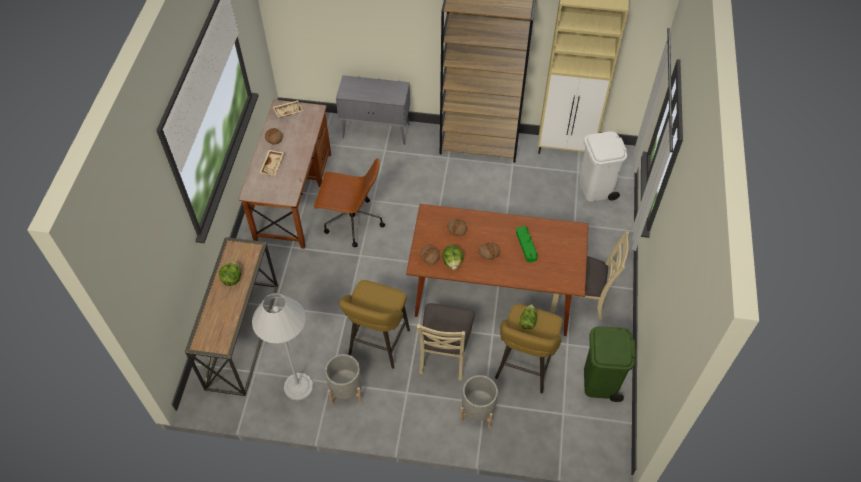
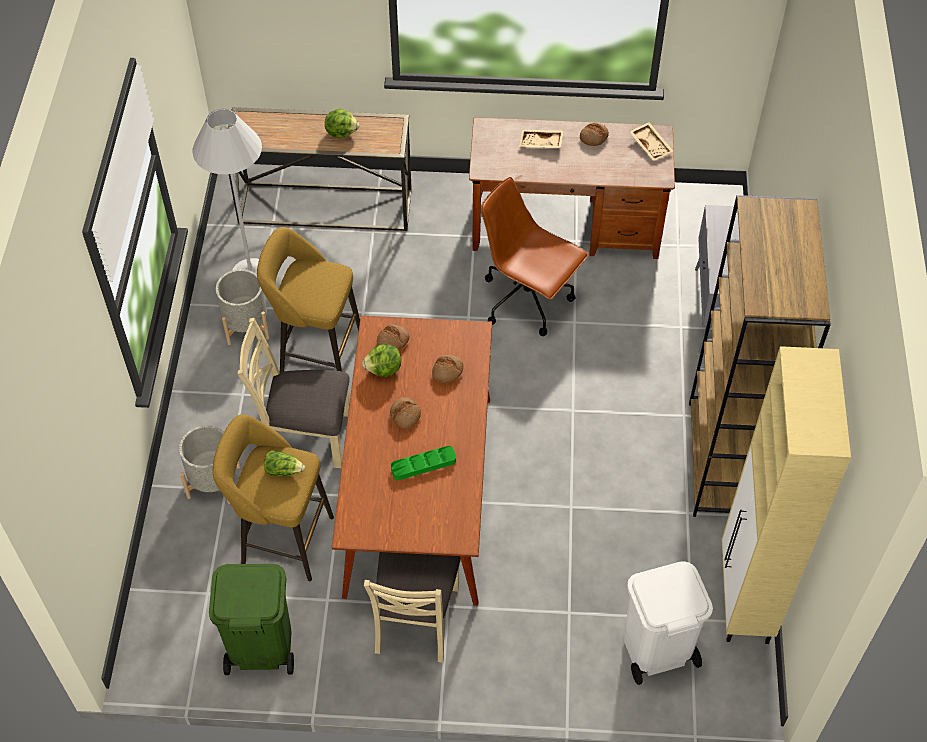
camera: 85 degrees right, 0 degrees up
(352, 222) = (528, 301): brown office chair -> brown office chair turned 120 degrees clockwise

